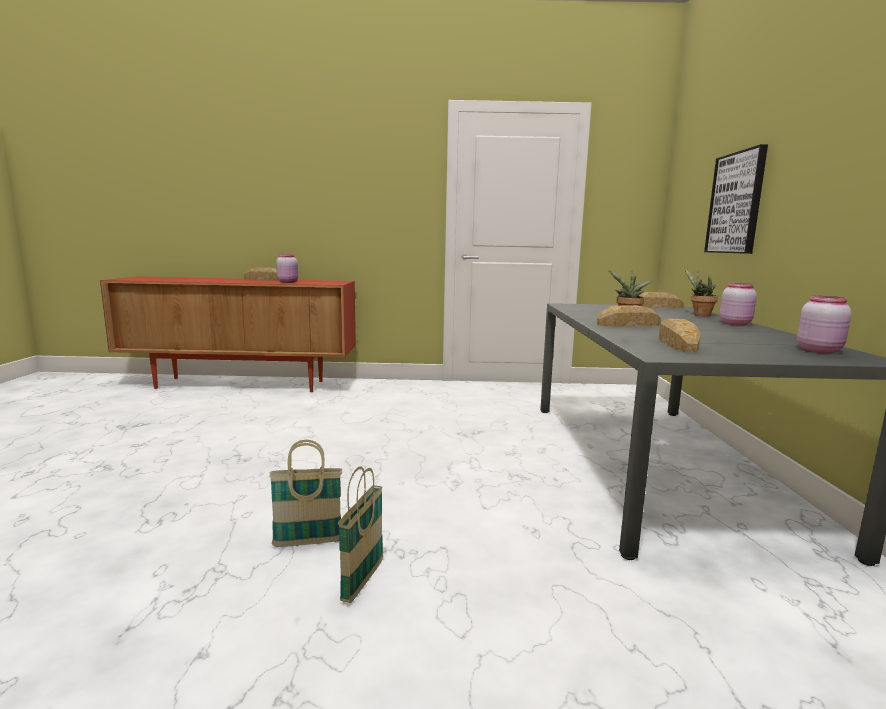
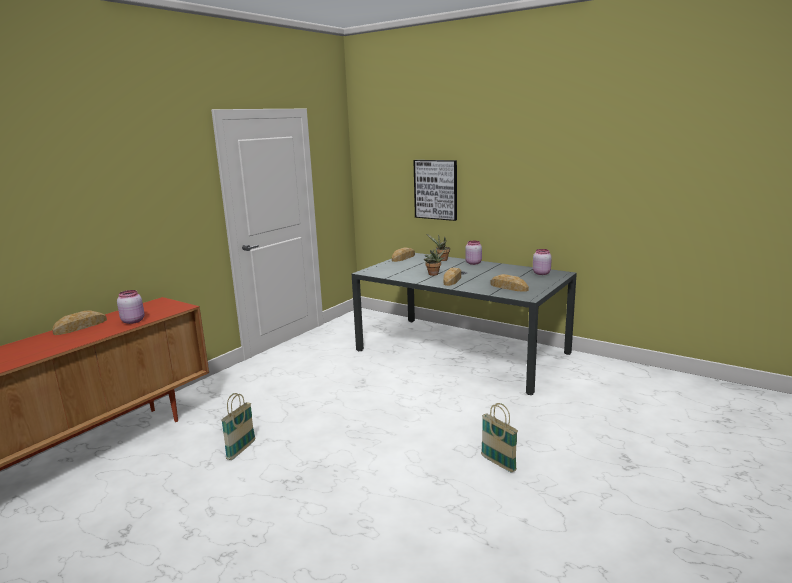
camera: 55 degrees left, 5 degrees up
(308, 542) = (447, 472): basket -> basket (241, 450)

